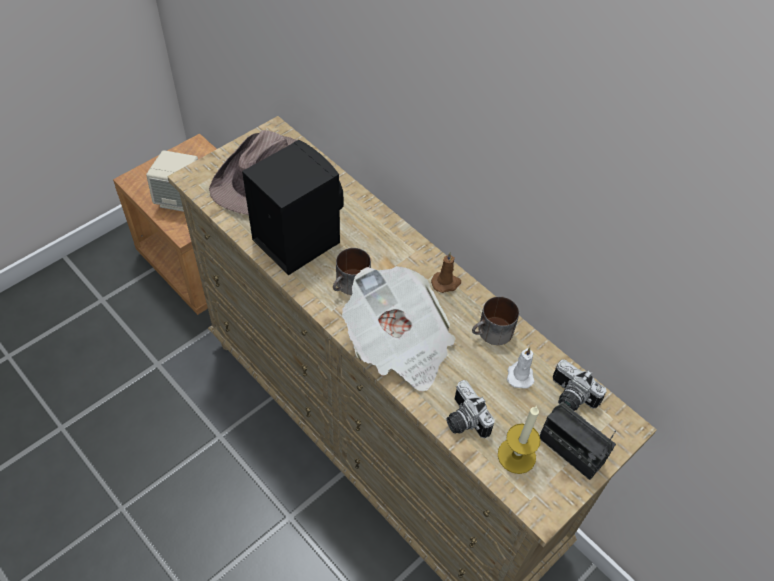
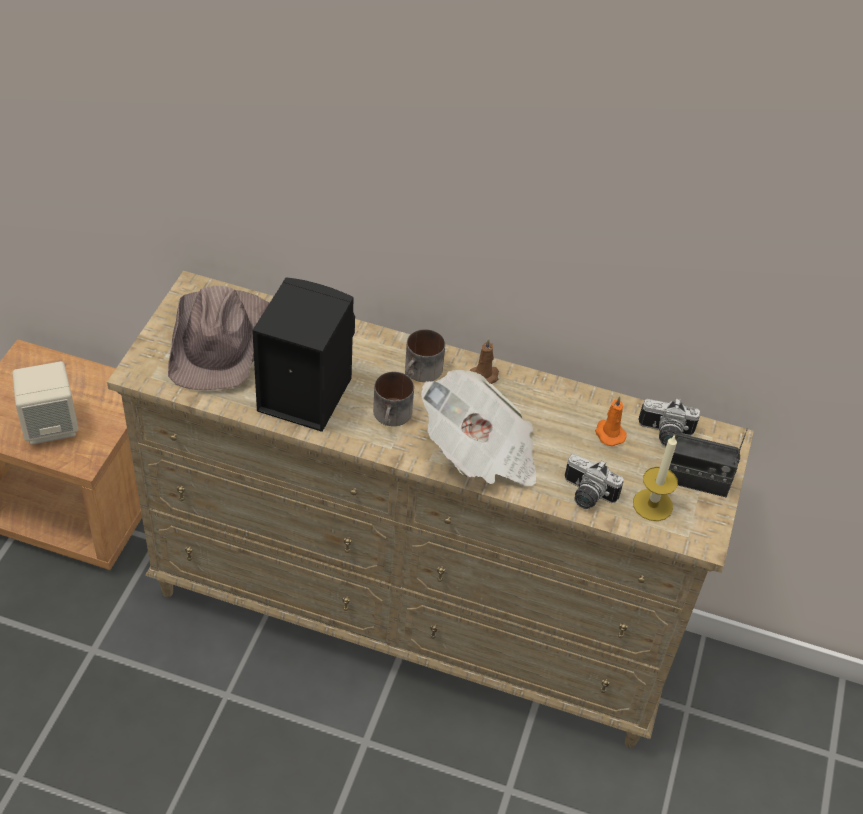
camera: 30 degrees left, 5 degrees down
(492, 333) = (559, 406): mug -> mug (421, 372)
(519, 375) = (609, 433): white candle -> orange candle

